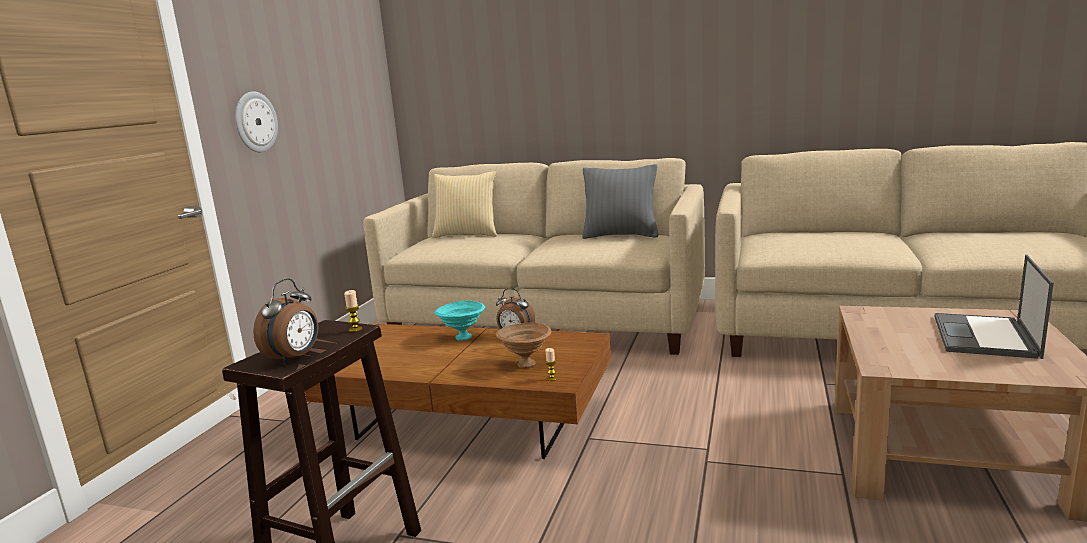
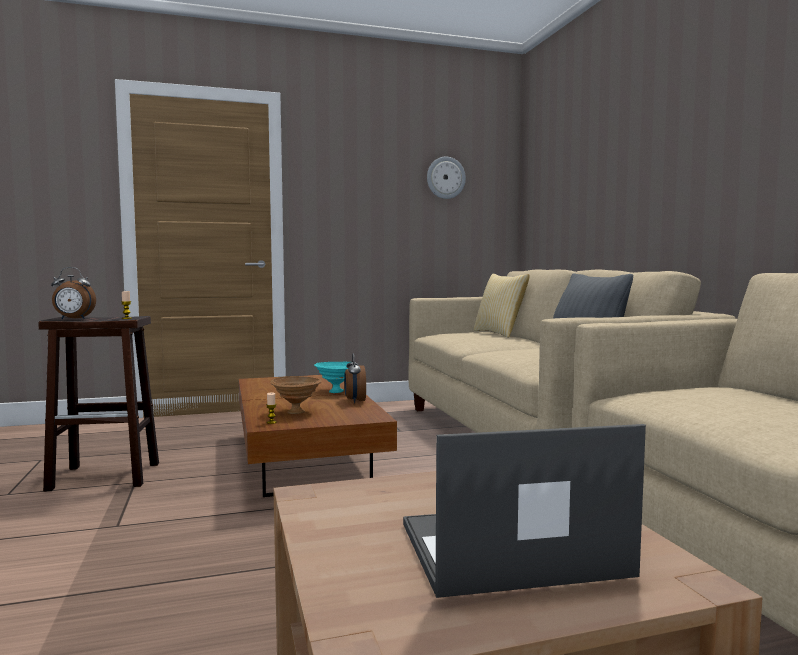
camera: 55 degrees right, 10 degrees down
(255, 122) = (338, 213): wall clock -> wall clock (445, 178)

